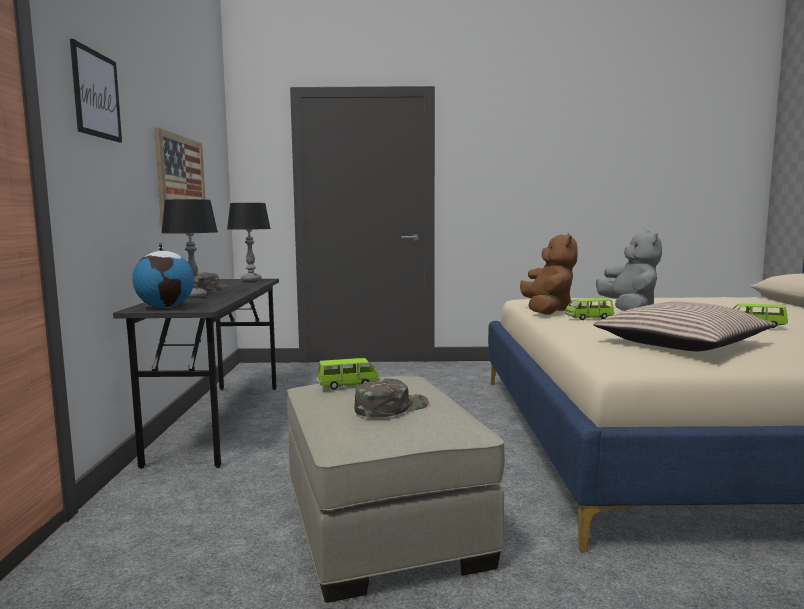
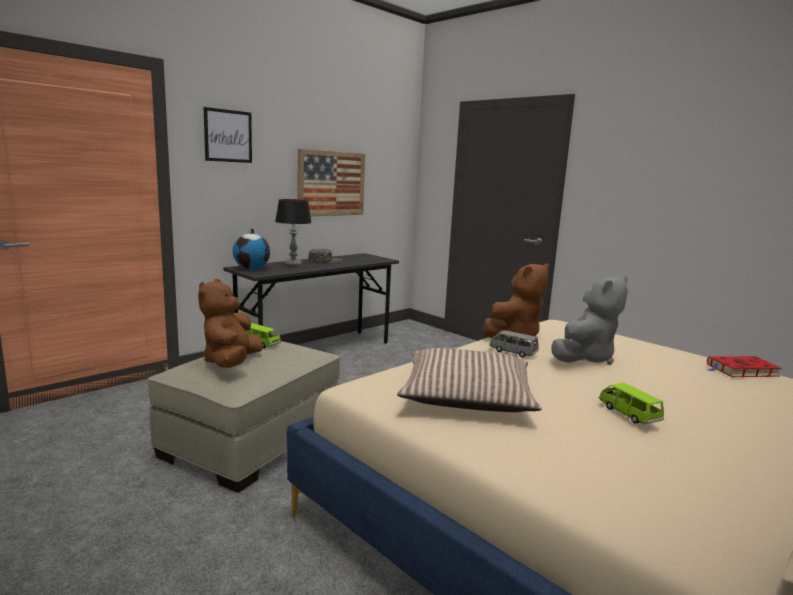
camera: 45 degrees right, 5 degrees up
(251, 280) = (377, 258): table lamp -> none
(391, 407) = (231, 363): green cap -> brown plush toy
(589, 318) = (513, 352): green toy car -> grey toy car
(688, 298) = (740, 370): none -> red book

